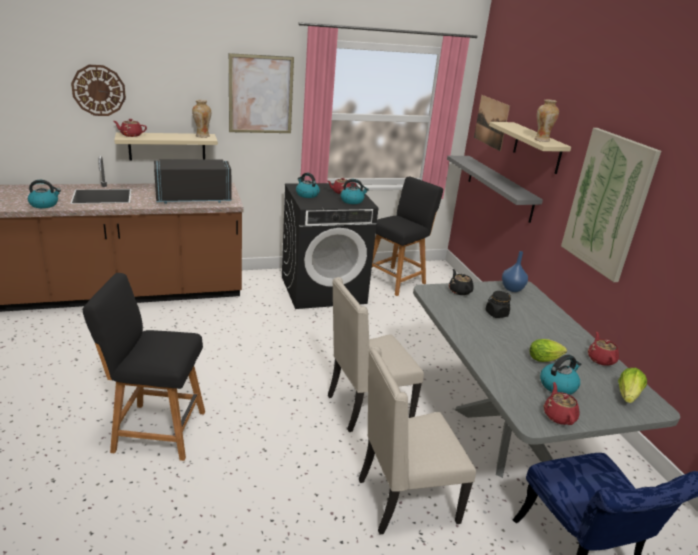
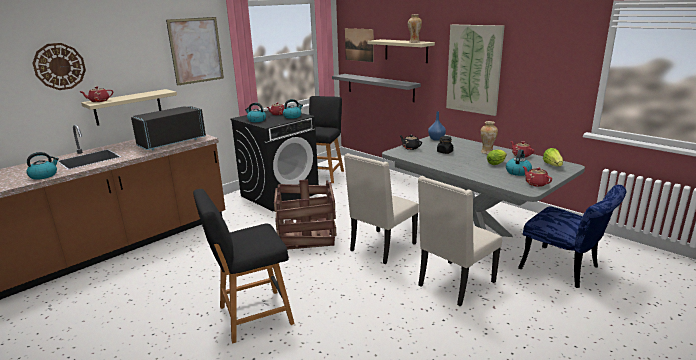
camera: 25 degrees left, 5 degrees down
(202, 136) = (159, 91): vase -> vase (487, 152)
(300, 355) = (306, 235): none -> crate

